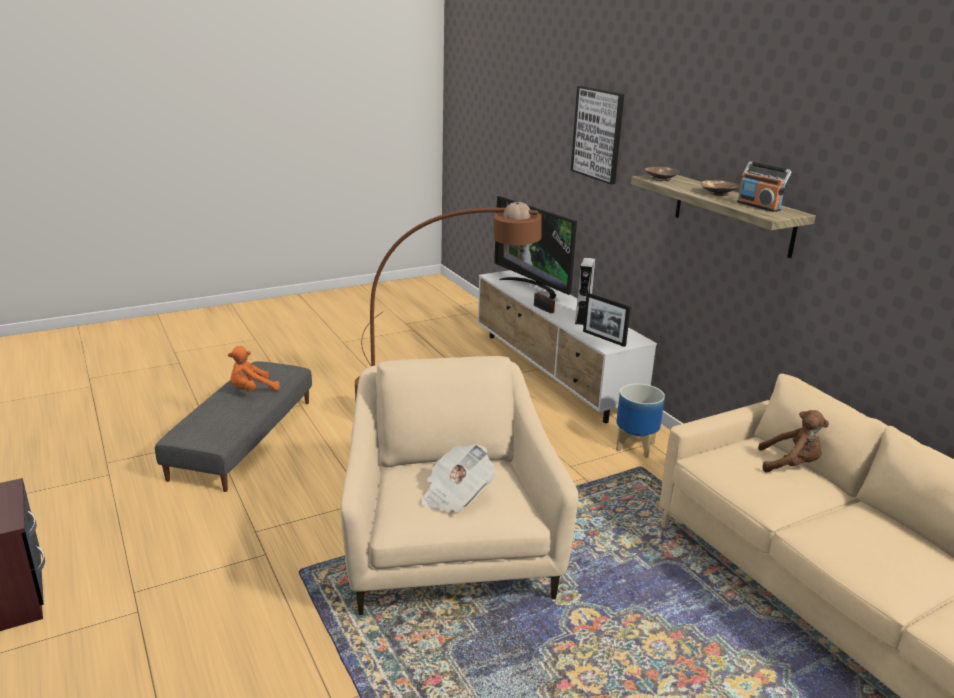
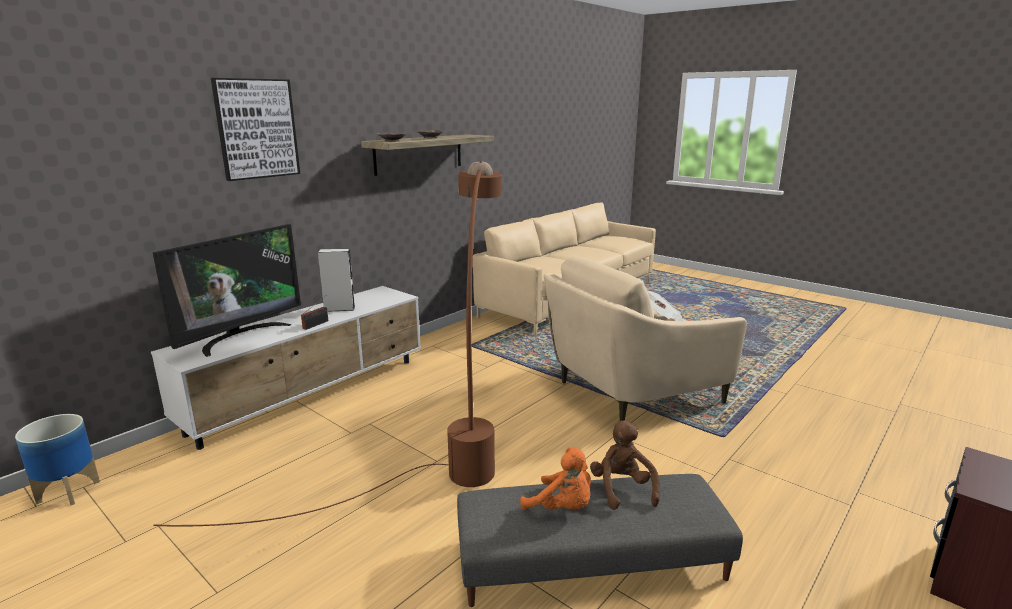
camera: 110 degrees left, 5 degrees down
(604, 338) = (384, 299): picture frame -> none
(636, 447) = (441, 349): planter -> planter (69, 491)
(758, 206) = (459, 136): radio -> none
(790, 464) = (531, 259): brown plush toy -> brown plush toy (622, 489)

